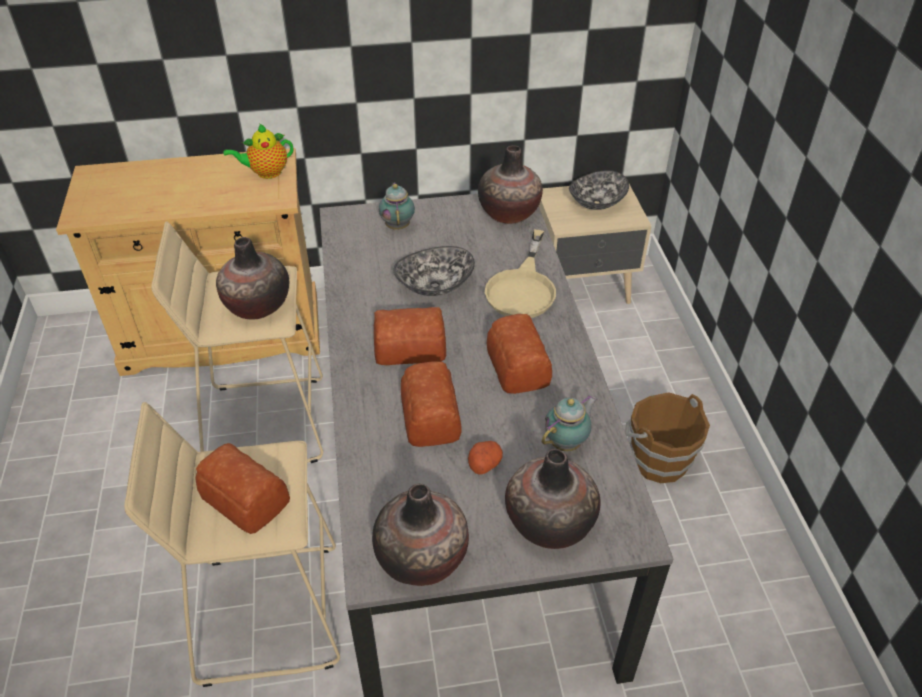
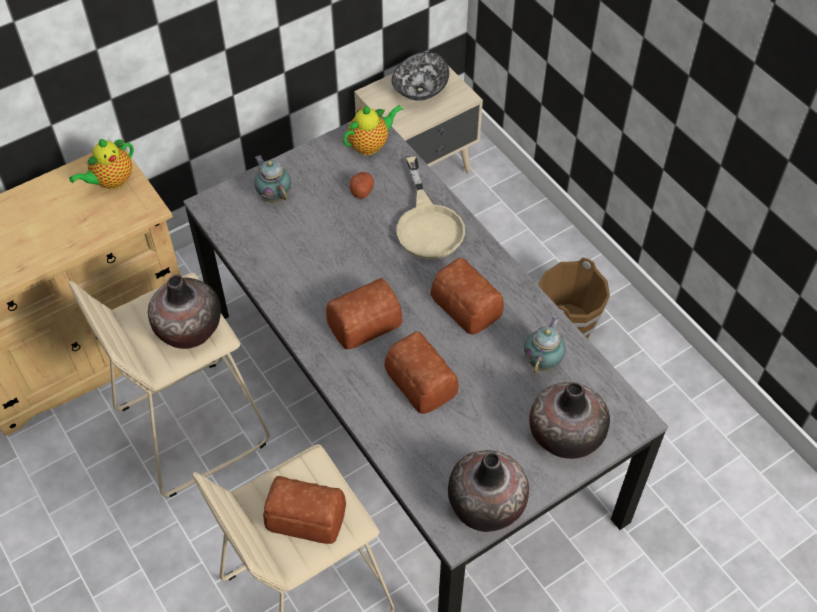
camera: 25 degrees left, 10 degrees up
(435, 286) = (349, 250): bowl -> none
(484, 463) = (489, 405): potato -> potato (361, 190)
(509, 213) = (370, 145): vase -> teapot

